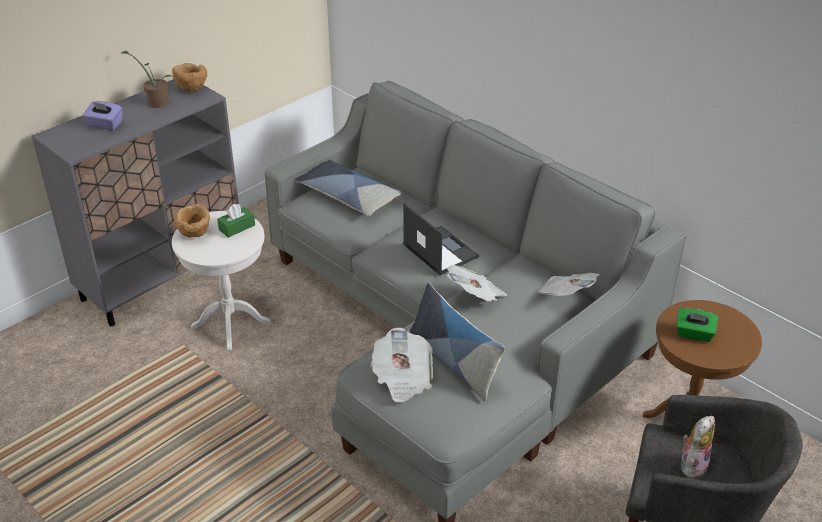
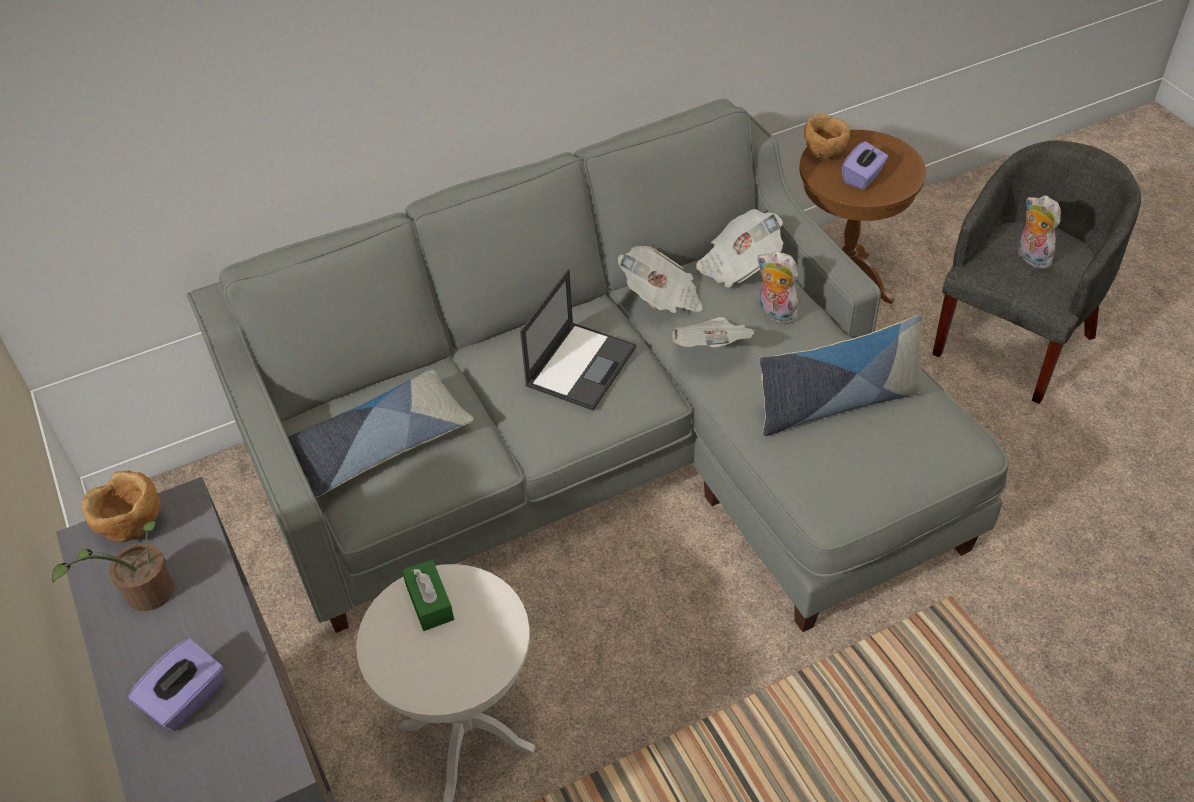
camera: 70 degrees left, 10 degrees up
(195, 234) = (419, 671): brown bowl -> brown bowl (824, 154)
(402, 378) = (862, 464): newspaper -> newspaper (662, 298)
(439, 250) = (581, 365): laptop -> laptop turned 135 degrees clockwise
(527, 321) = (774, 314): none -> plush toy
(694, 334) = (862, 177): green tissue box -> purple tissue box

